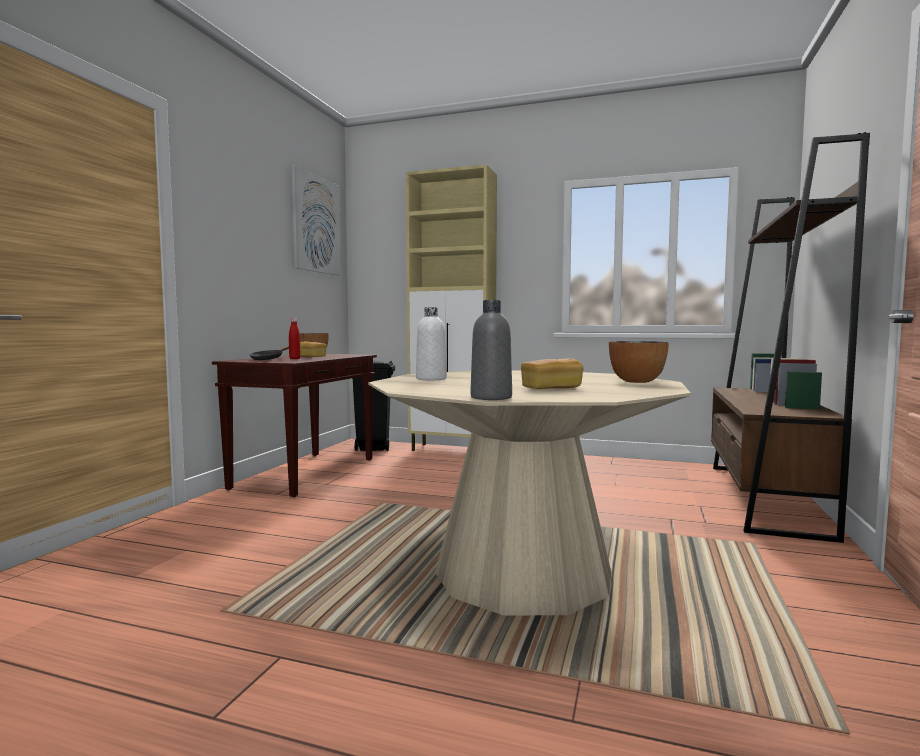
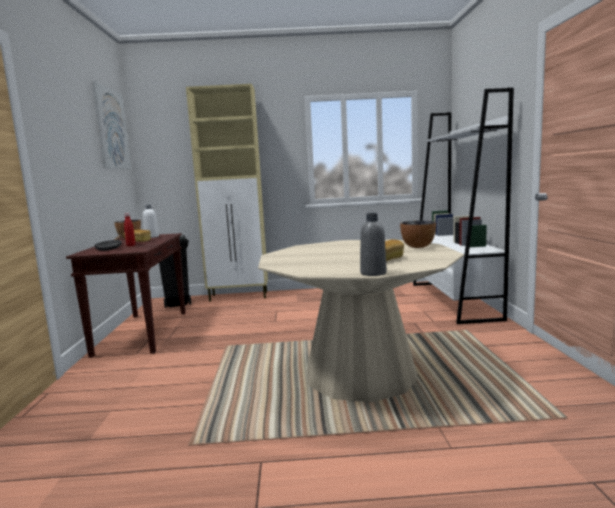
camera: 20 degrees left, 5 degrees up
(431, 379) = (292, 258): white bottle -> white bottle (151, 237)
(764, 498) = (452, 300): brown bookcase -> white bookcase

